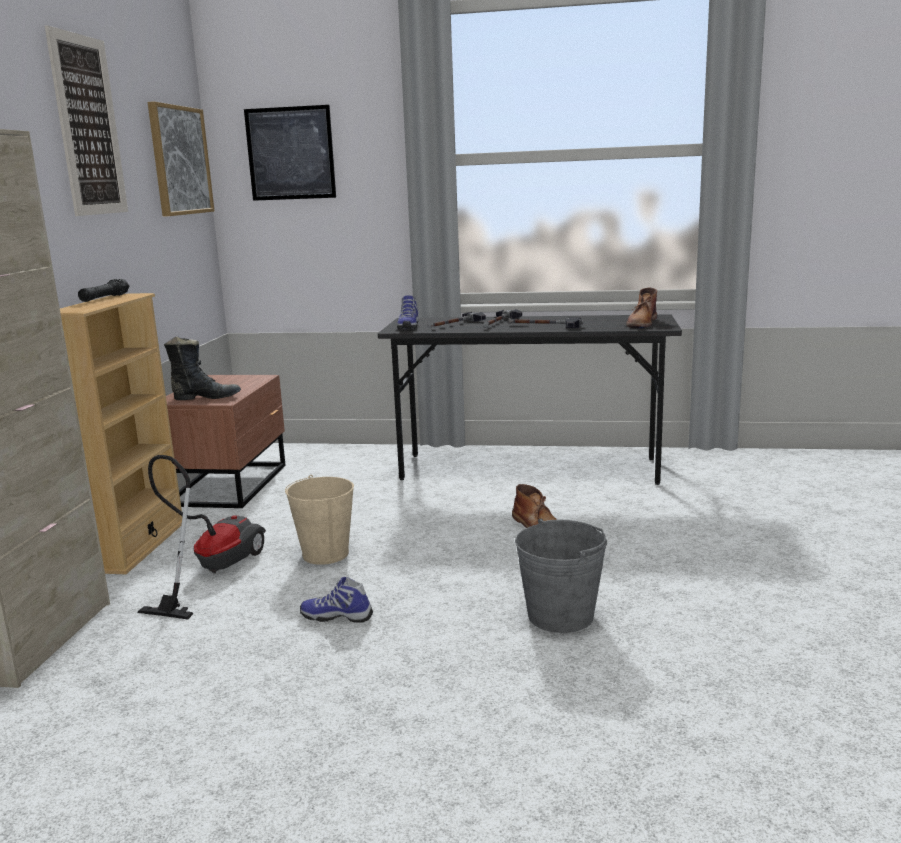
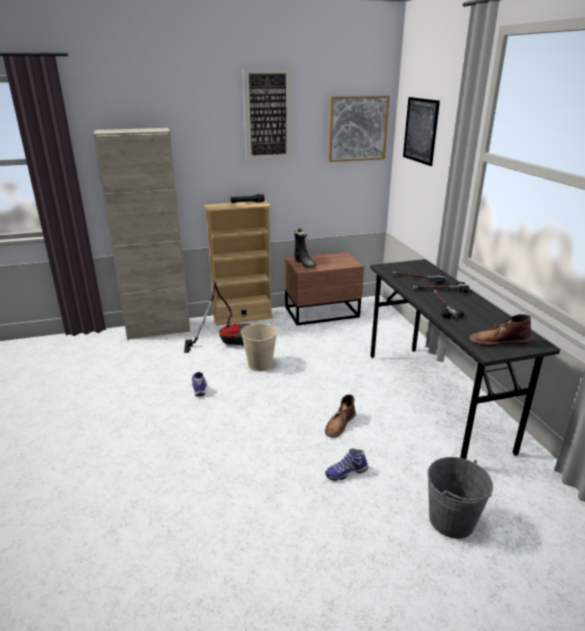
camera: 65 degrees right, 10 degrees up
(408, 326) = (398, 267): shoe -> shoe (346, 472)
(560, 615) = (226, 458): grey bucket -> grey bucket (451, 520)

